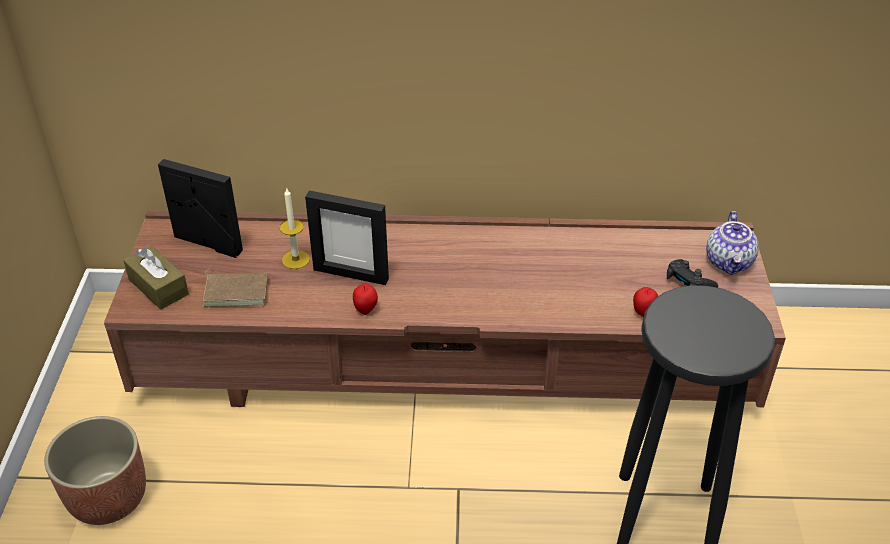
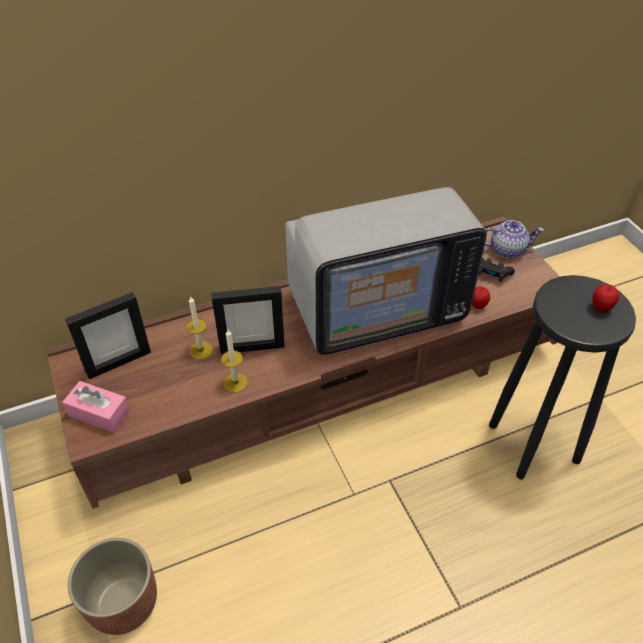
camera: 25 degrees left, 5 degrees up
(158, 287) = (99, 413): brown tissue box -> pink tissue box
(207, 244) = (118, 362): picture frame -> picture frame turned 150 degrees clockwise
(237, 290) = (169, 393): brown book -> none
(310, 303) = (235, 382): none -> candle
(365, 310) = (282, 373): apple -> apple (601, 308)
(516, 277) = (376, 308): none -> television
(729, 262) = (507, 249): teapot -> teapot turned 75 degrees counterclockwise

